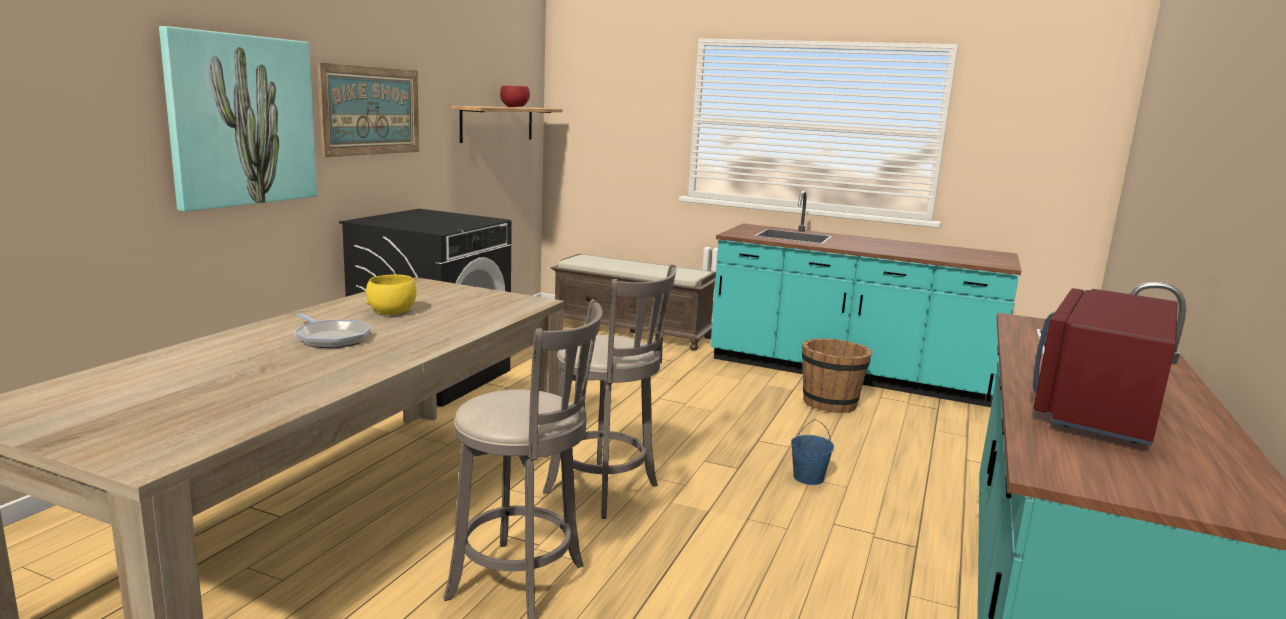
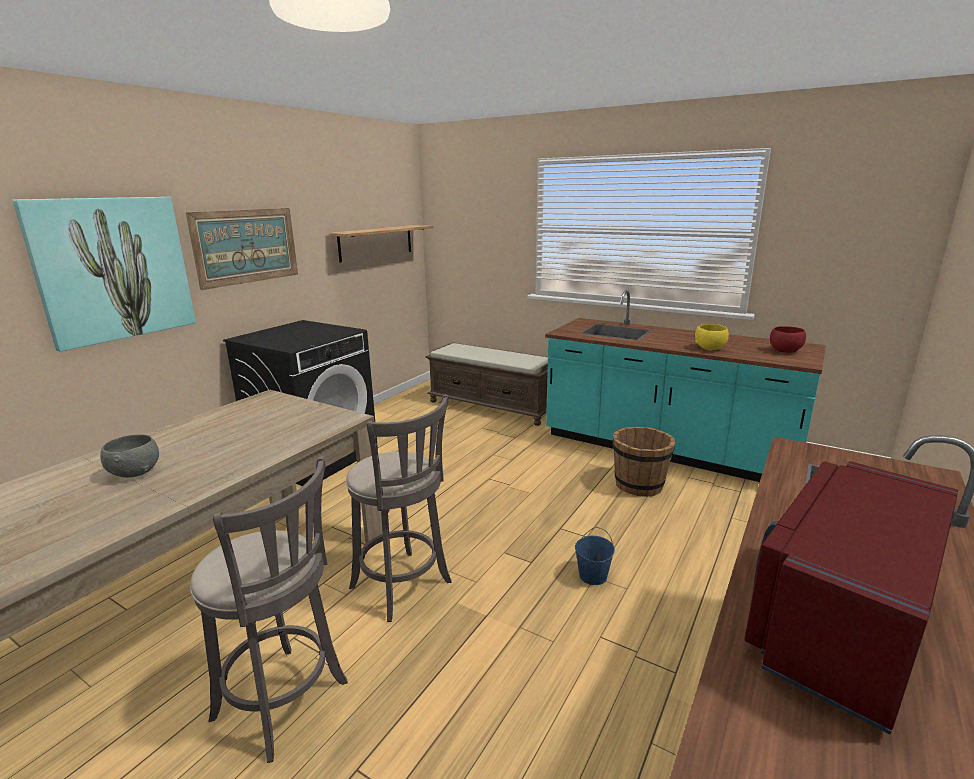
camera: 10 degrees right, 5 degrees up
(331, 338) = (135, 473): frying pan -> grey bowl
(392, 312) = (214, 436): yellow bowl -> yellow bowl (710, 348)
(514, 107) = (388, 228): red bowl -> red bowl (785, 351)

